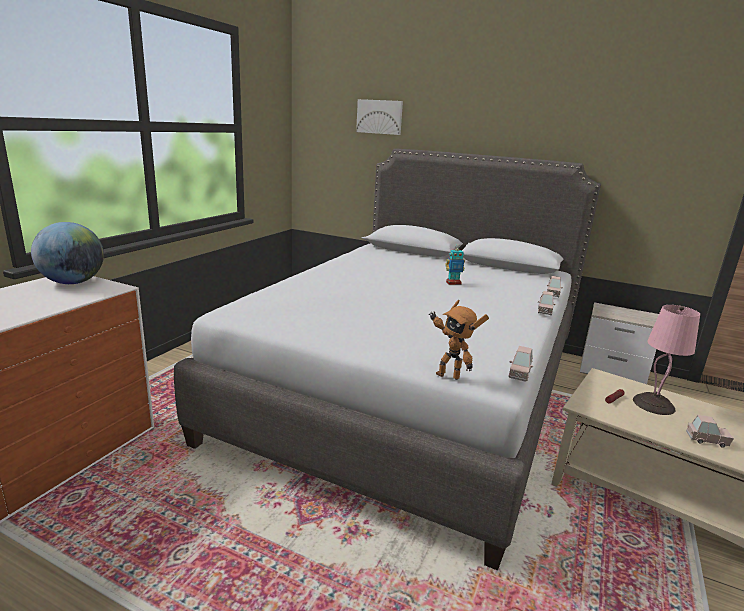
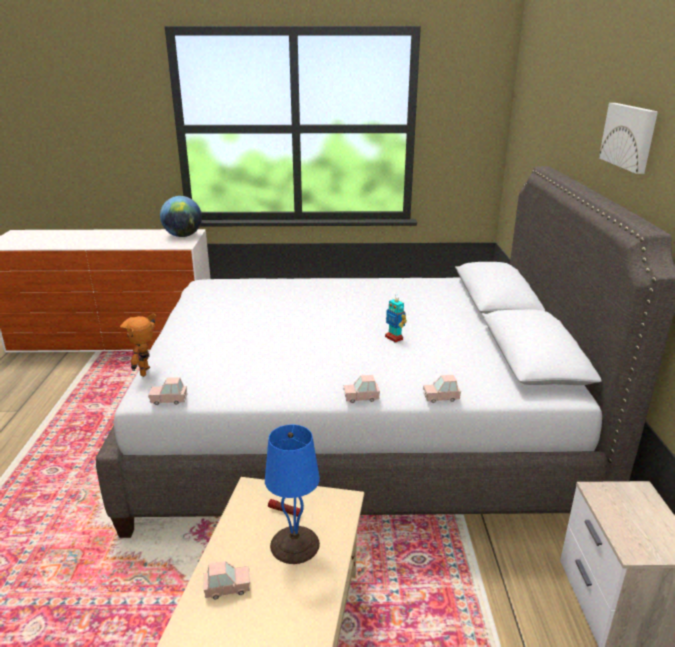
camera: 65 degrees right, 5 degrees up
(380, 117) = (548, 122): picture -> picture (630, 136)
(654, 404) = (296, 545): pink table lamp -> blue table lamp
(707, 440) = (227, 588): pink toy car -> pink toy car turned 90 degrees counterclockwise

